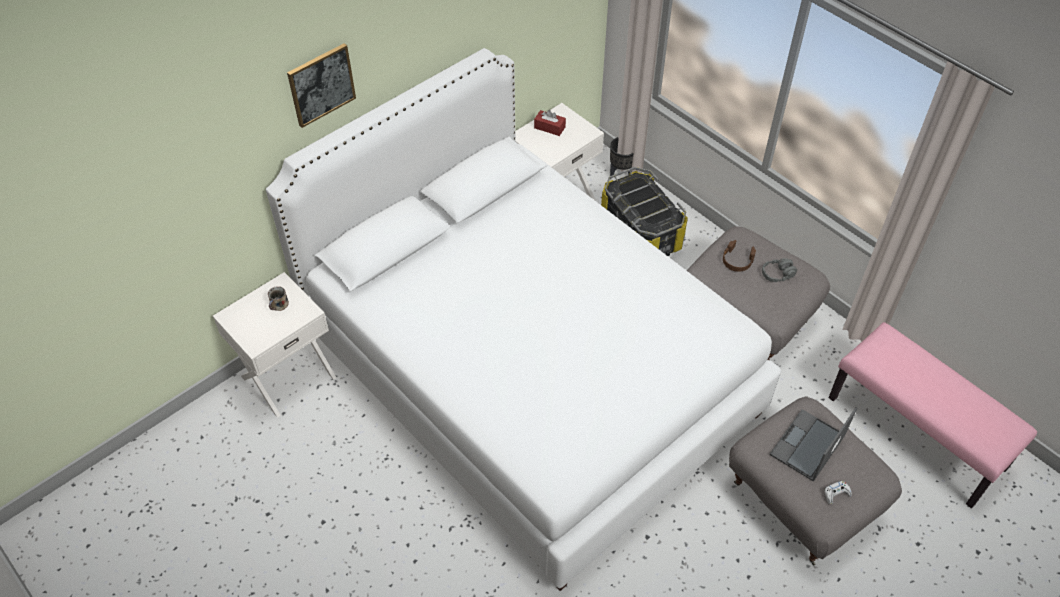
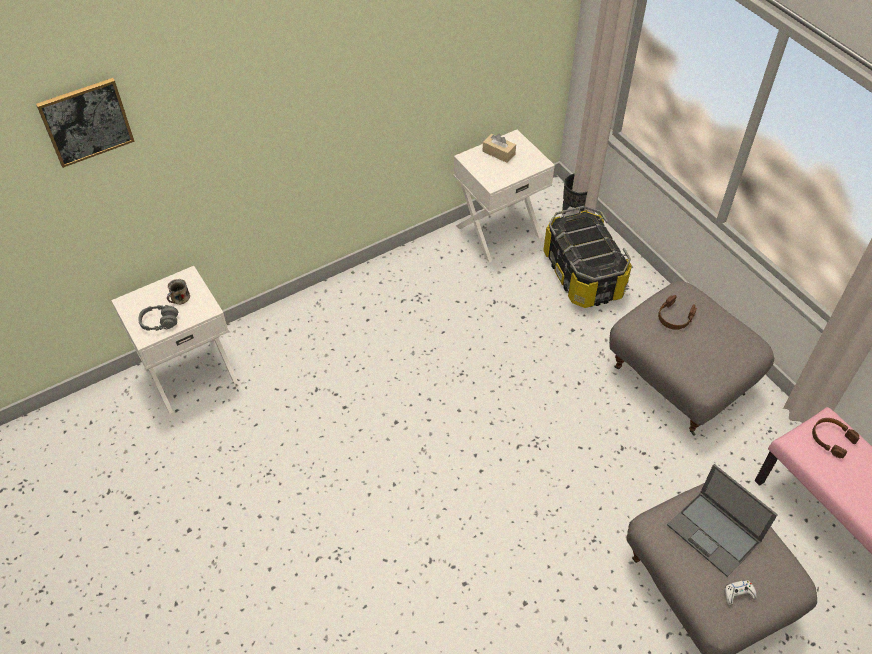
camera: 10 degrees right, 0 degrees up
(321, 84) = (239, 70): picture -> picture (86, 121)
(529, 373) = (435, 406): white bed -> none
(549, 127) = (498, 153): red tissue box -> beige tissue box
(777, 274) = (716, 338): grey headphones -> grey headphones (160, 322)
(807, 446) = (715, 533): laptop -> laptop turned 90 degrees counterclockwise
(891, 349) = (831, 439): none -> brown headphones

